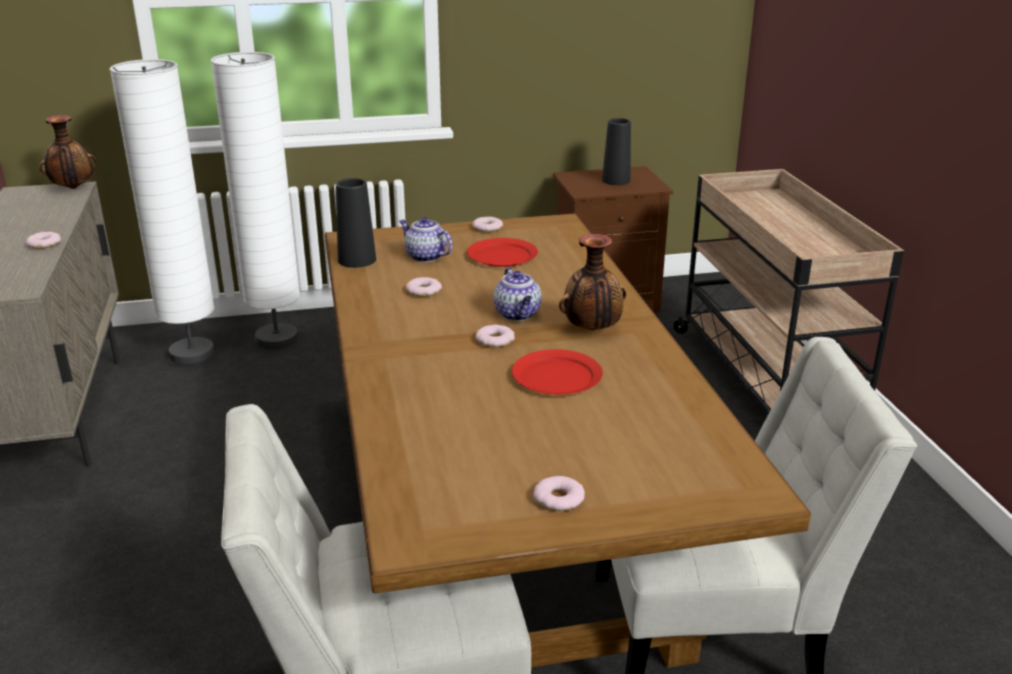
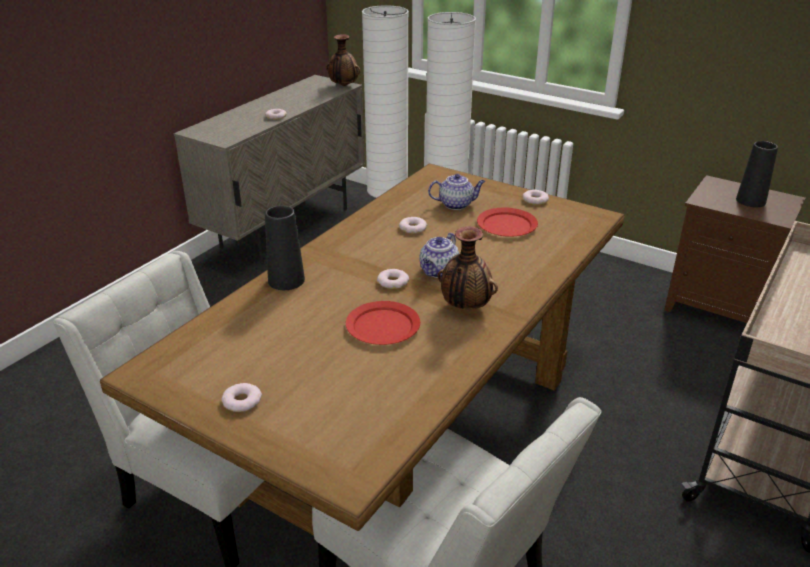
camera: 45 degrees right, 5 degrees up
(357, 260) = (413, 190): black vase -> black vase (286, 280)
(425, 256) = (456, 204): teapot -> teapot turned 90 degrees clockwise

